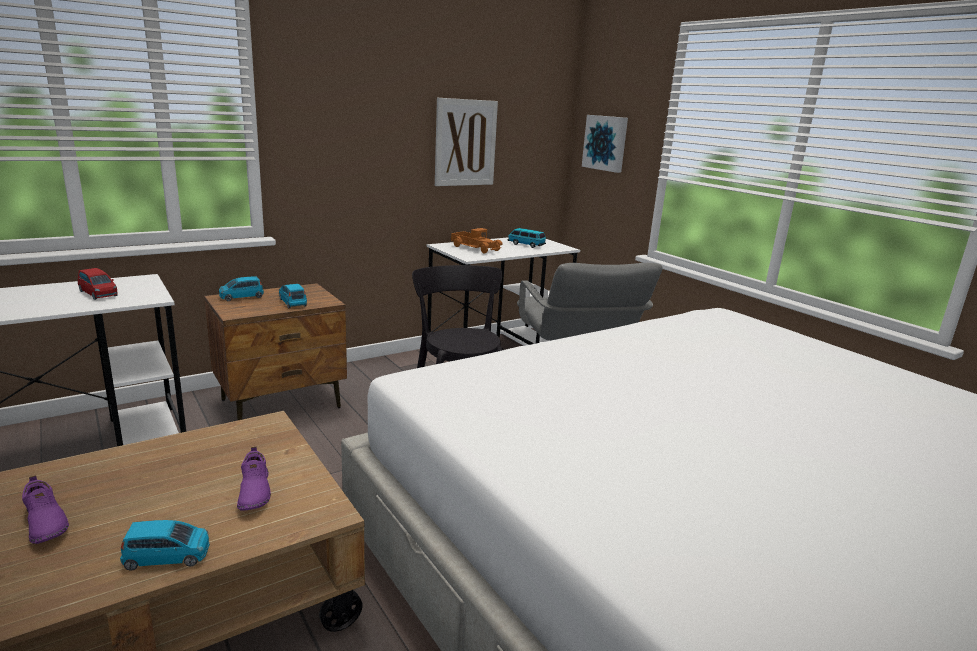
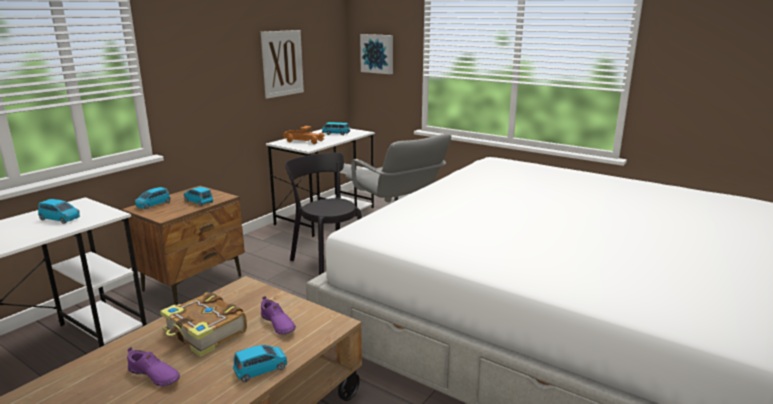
camera: 20 degrees left, 0 degrees up
(98, 294) = (60, 219): red toy car -> blue toy car
(159, 479) = (205, 333): none -> book

